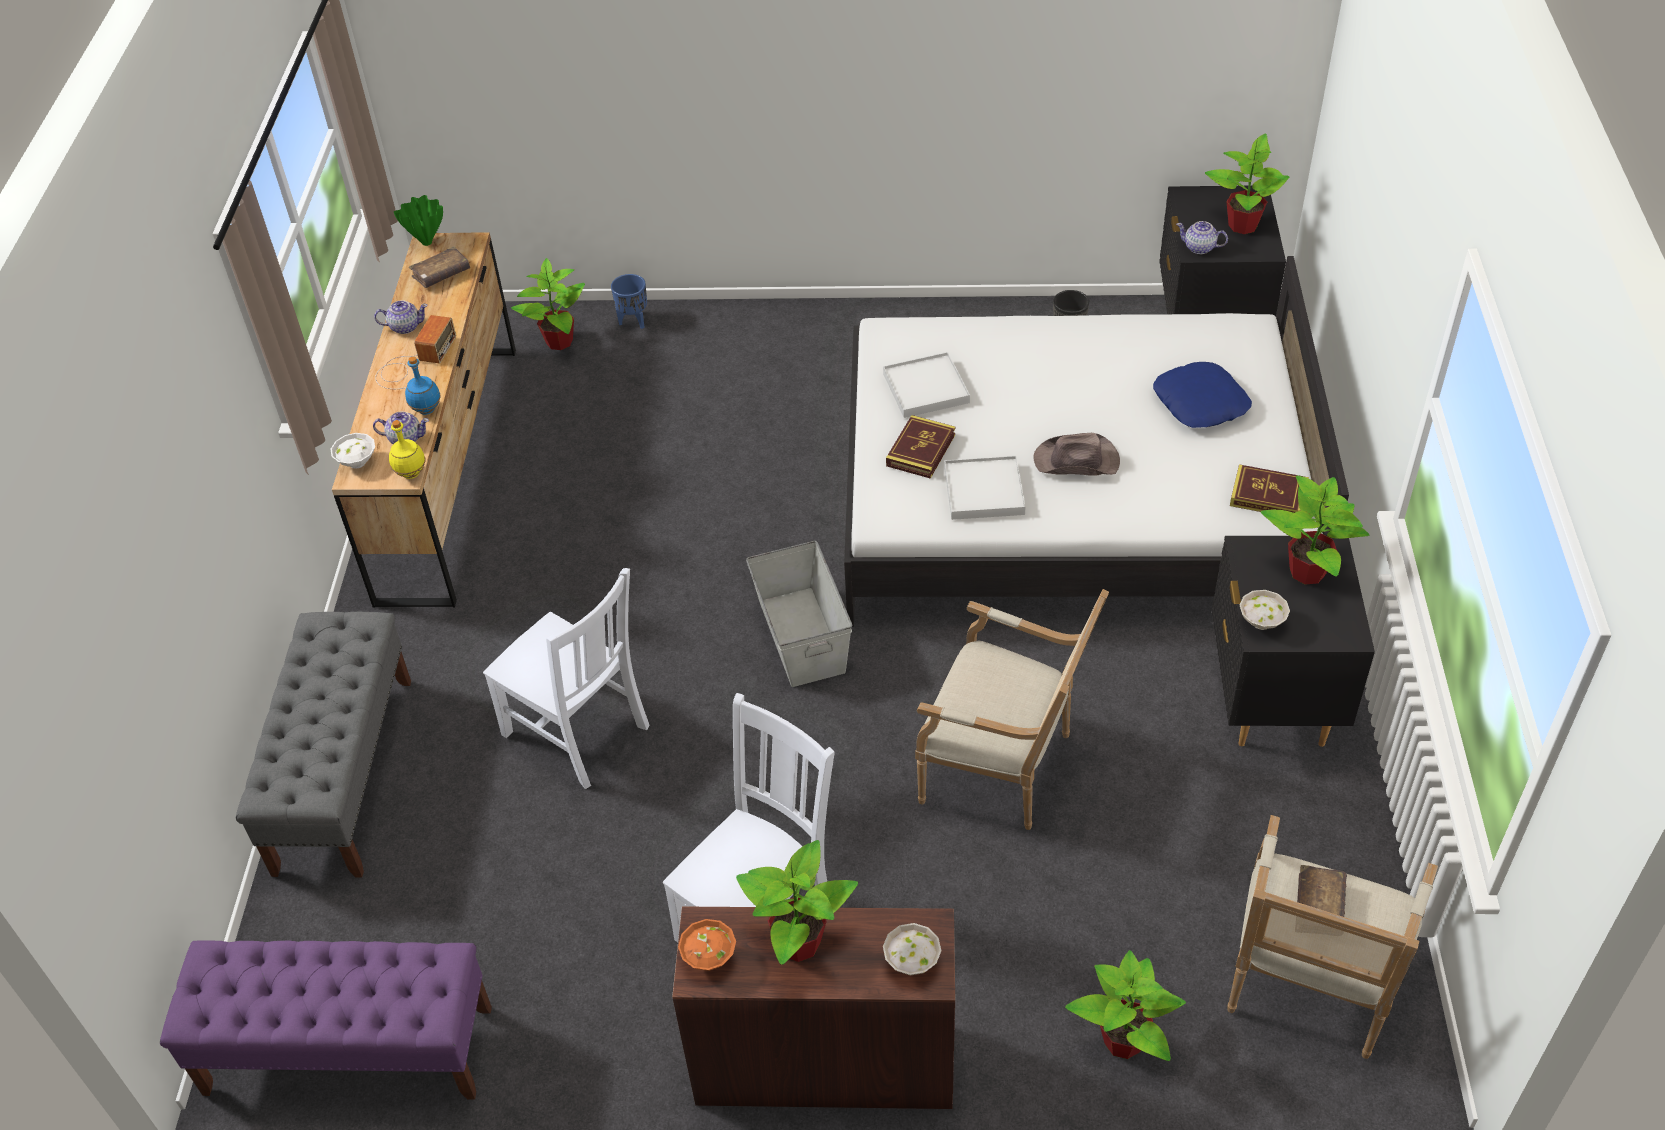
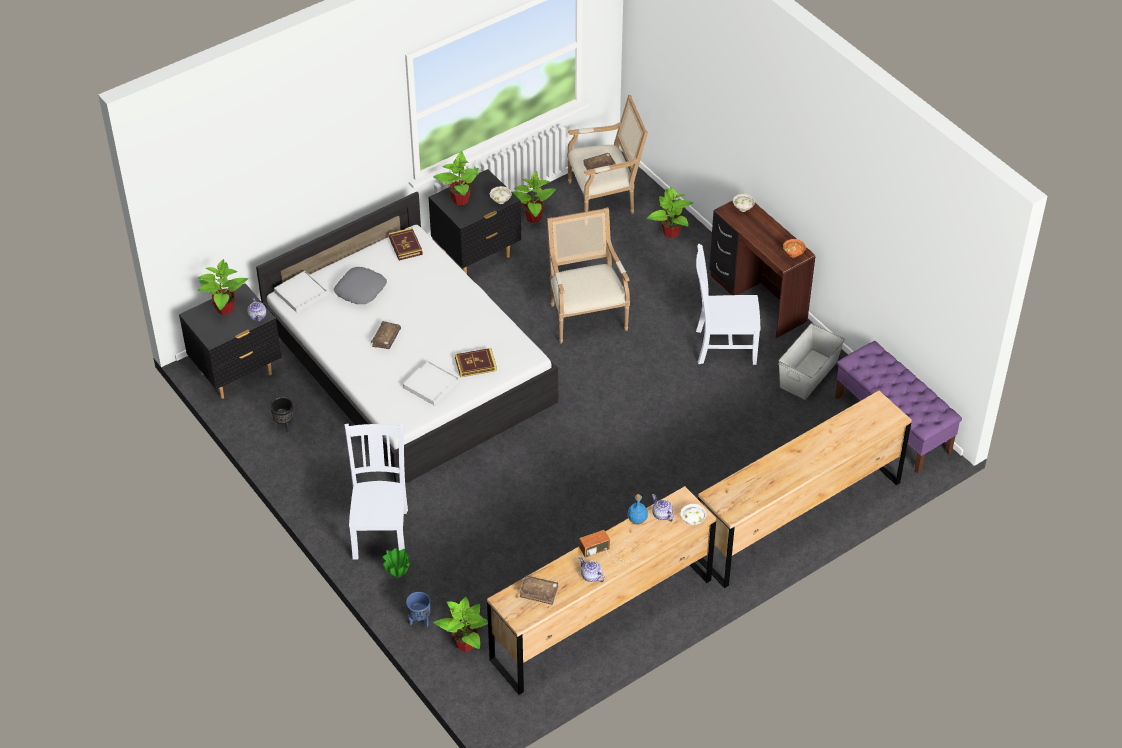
camera: 130 degrees left, 0 degrees up
(344, 773) = (798, 518): grey bench -> brown dresser
(410, 473) = (679, 496): yellow bottle -> none
(428, 242) = (519, 620): green vase -> green vase (397, 574)
(579, 733) = (699, 454): white chair -> white chair (381, 532)
(799, 942) = (764, 237): potted plant -> potted plant (533, 217)
(801, 636) = (578, 414): grey storage box -> grey storage box (809, 374)
(984, 491) = (483, 331): white tray -> white tray (300, 293)
(1064, 384) = (386, 338): none -> brown book
(1077, 461) = (436, 311): brown hat -> none
(1201, 403) = (360, 289): blue pillow -> grey pillow

